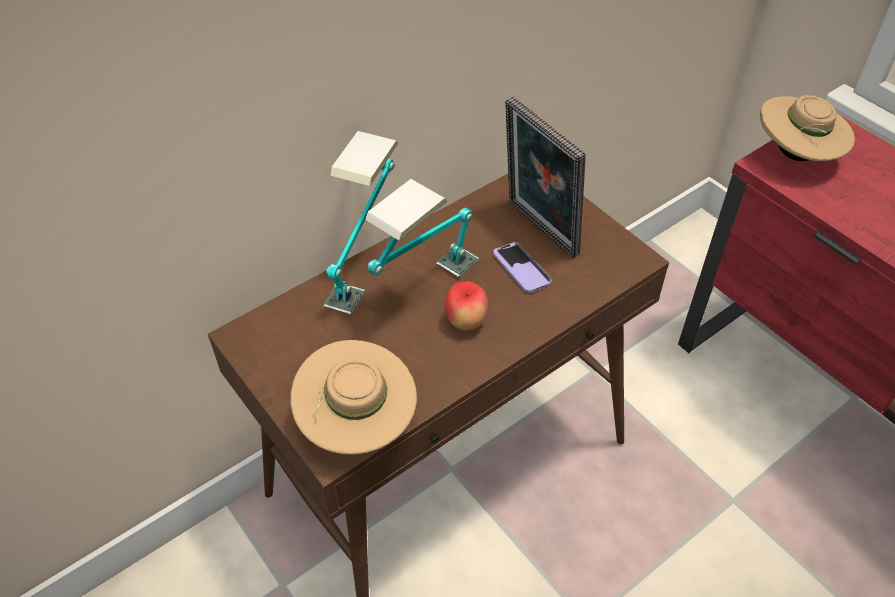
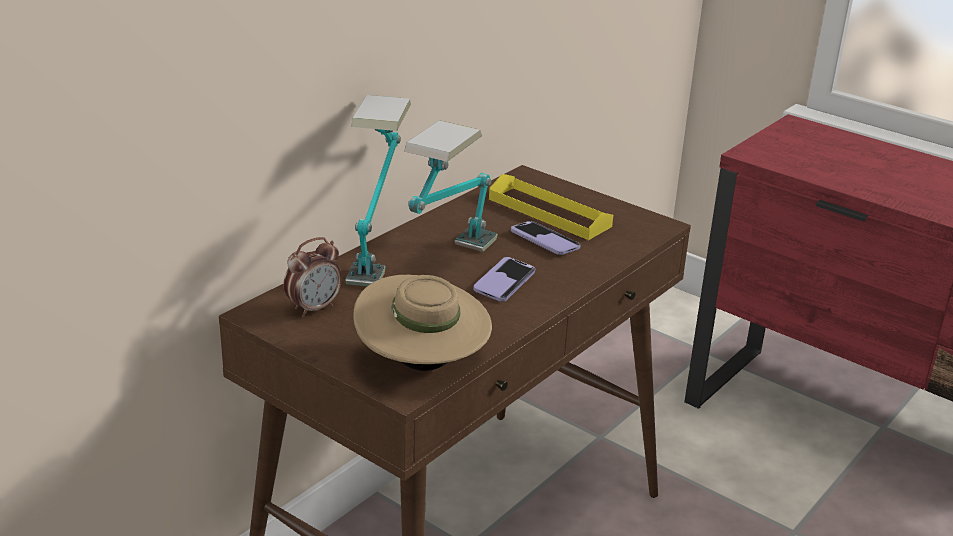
camera: 15 degrees left, 20 degrees down
(288, 336) = (314, 308): none -> alarm clock
(466, 321) = (504, 281): apple -> phone
(538, 230) = (549, 212): picture frame -> yellow tray
(795, 155) = (776, 146): beige hat -> none

